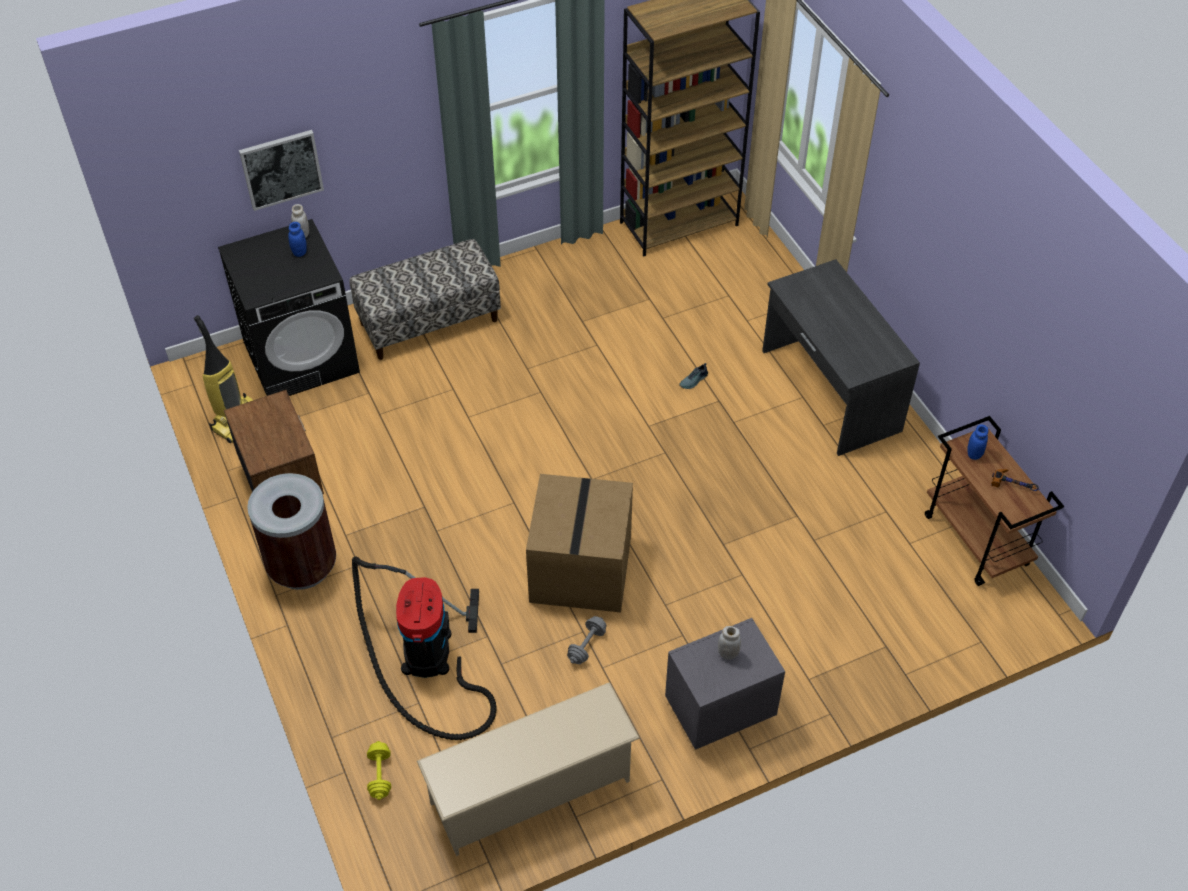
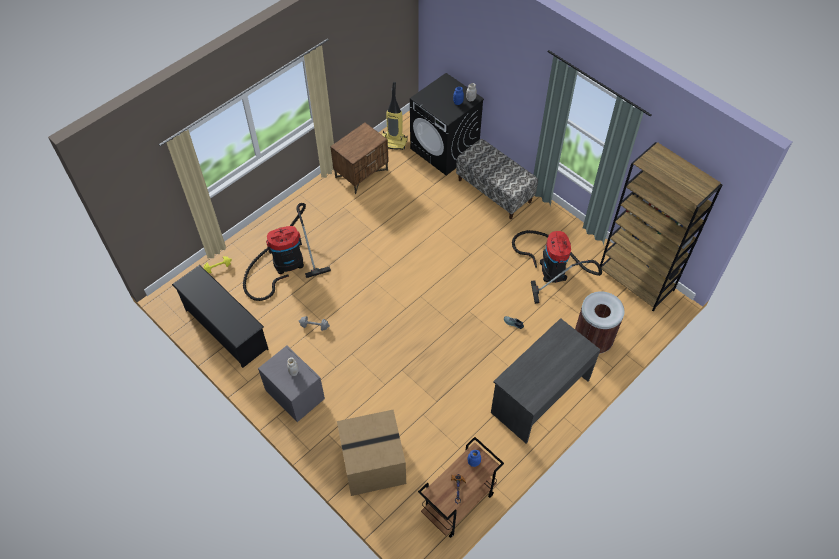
camera: 70 degrees right, 5 degrees up
(281, 169) = (479, 63): picture -> none
(302, 566) = (319, 198): brown trash can -> brown trash can (592, 340)
(531, 792) = (226, 329): beige shoe rack -> black shoe rack
(582, 570) = (359, 310): cardboard box -> cardboard box (372, 464)
(612, 304) = (551, 267): none -> vacuum cleaner

